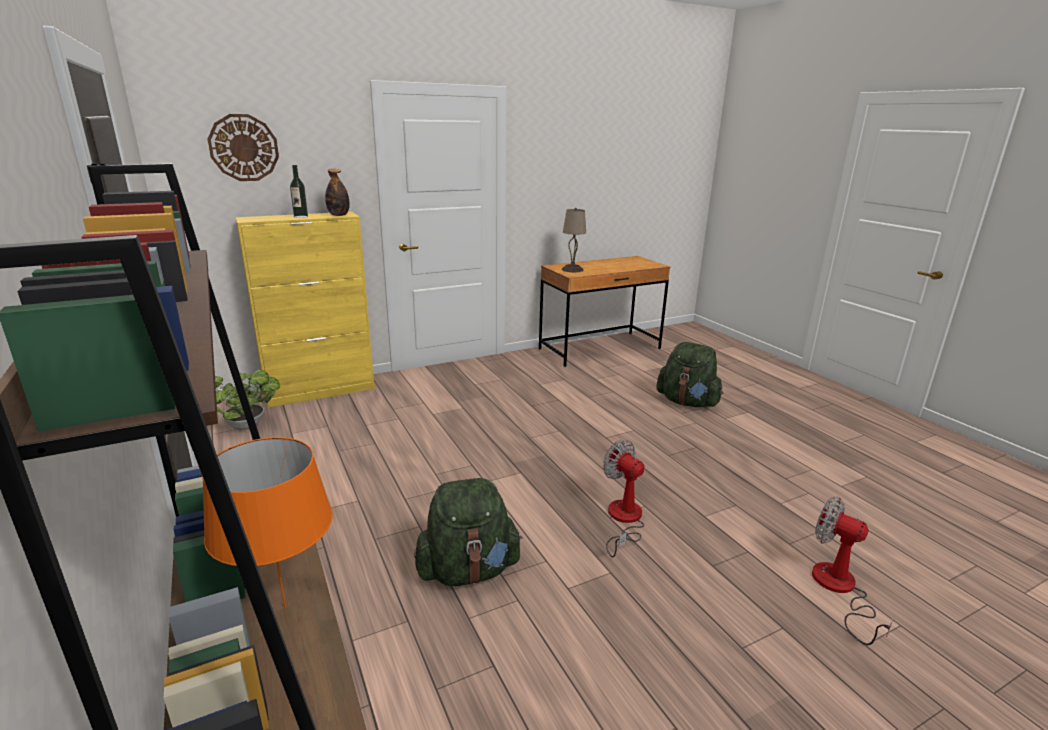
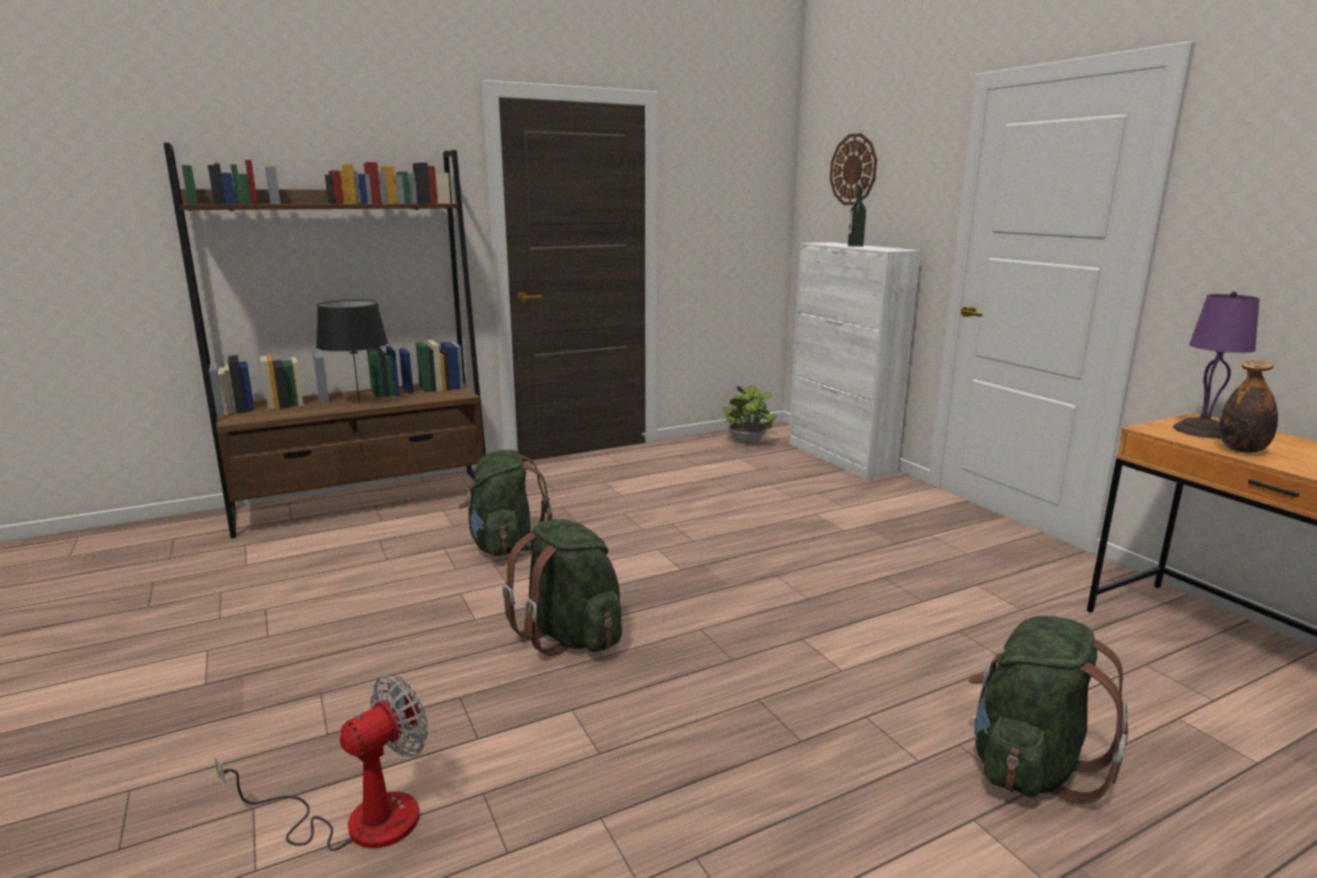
camera: 90 degrees right, 5 degrees down
(286, 606) = (359, 403): orange table lamp -> black table lamp
(321, 391) = (840, 458): yellow cabinet -> white cabinet
(338, 215) = (882, 249): bottle -> bottle (1242, 450)
(573, 269) = (1202, 431): beige table lamp -> purple table lamp
(623, 520) = (570, 635): fan -> green backpack

